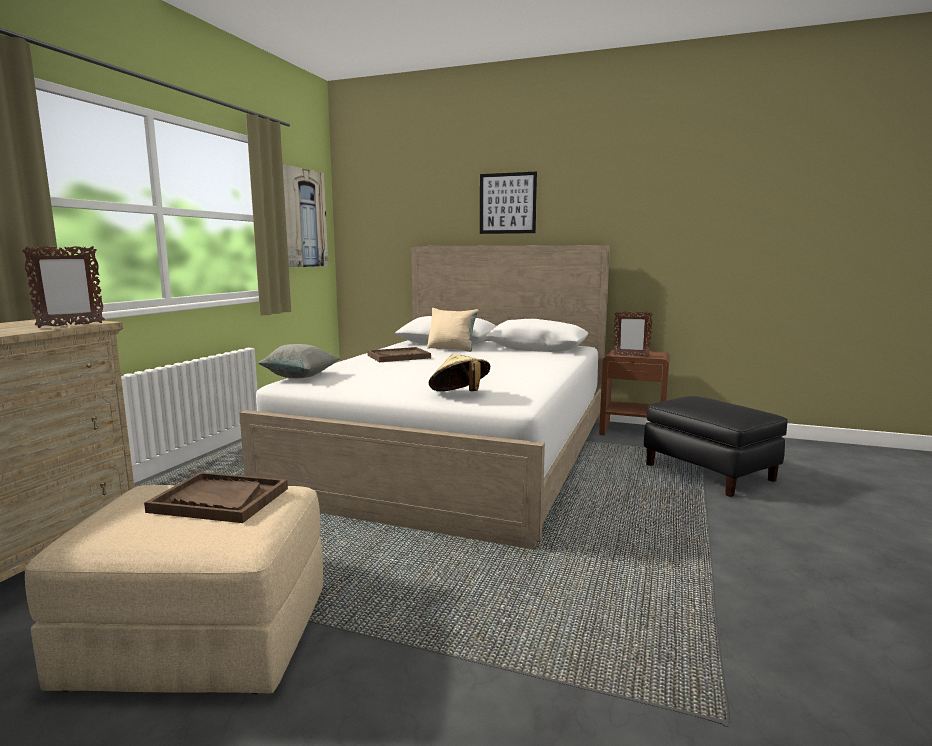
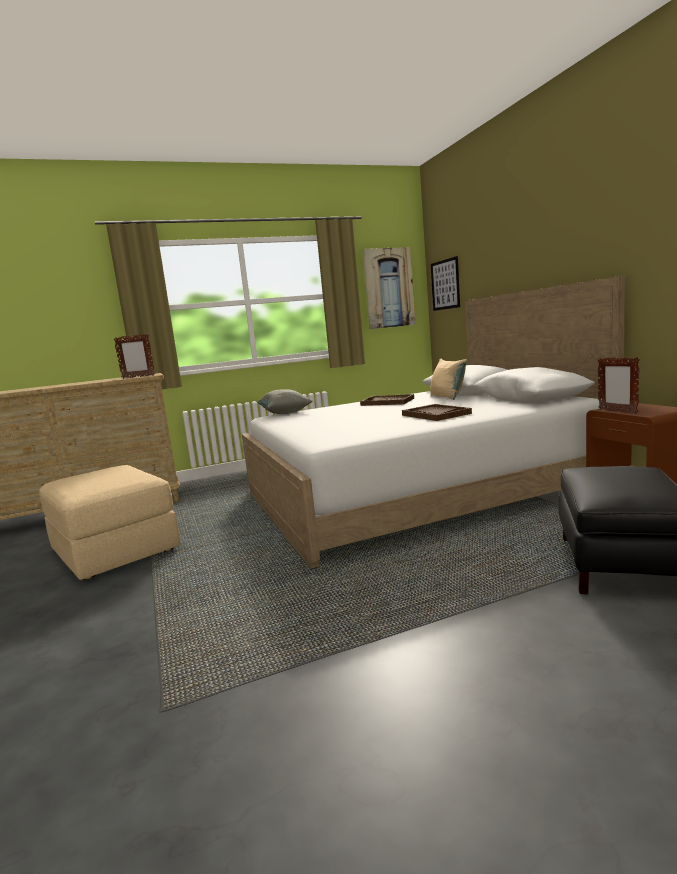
camera: 50 degrees right, 0 degrees up
(219, 500) = (117, 476): brown tray -> brown tray (435, 414)
(459, 395) = (312, 434): beige hat -> none
(507, 203) = (535, 245): picture -> picture (445, 284)

